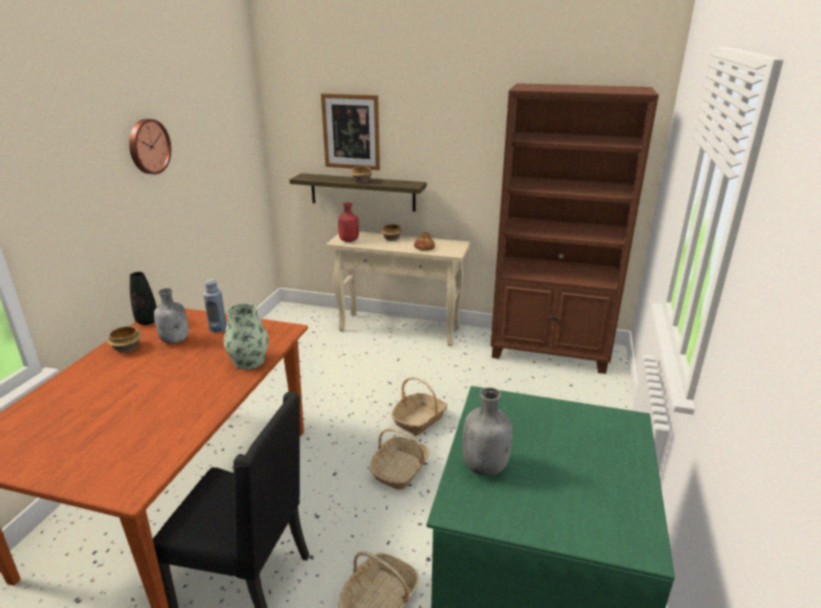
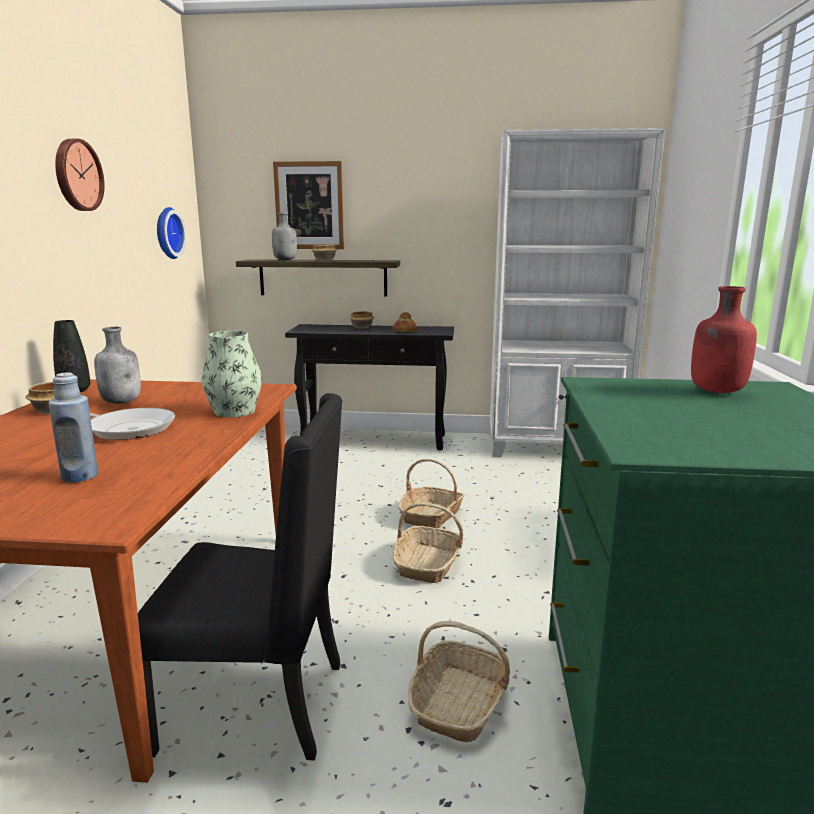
camera: 10 degrees left, 10 degrees down
(170, 378) = (129, 429): none -> frying pan
(218, 328) = (177, 391): blue bottle -> blue bottle (80, 476)
(231, 162) = (166, 233): none -> wall clock
(348, 241) = (311, 330): red bottle -> red bottle (716, 391)
(400, 329) = (375, 440): beige console table -> black console table
(485, 466) = (641, 421): grey bottle -> grey bottle (285, 260)
(550, 352) = (556, 448): brown bookcase -> white bookcase

